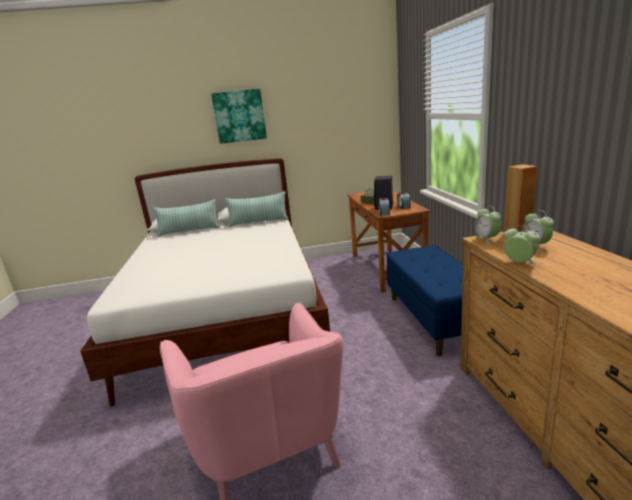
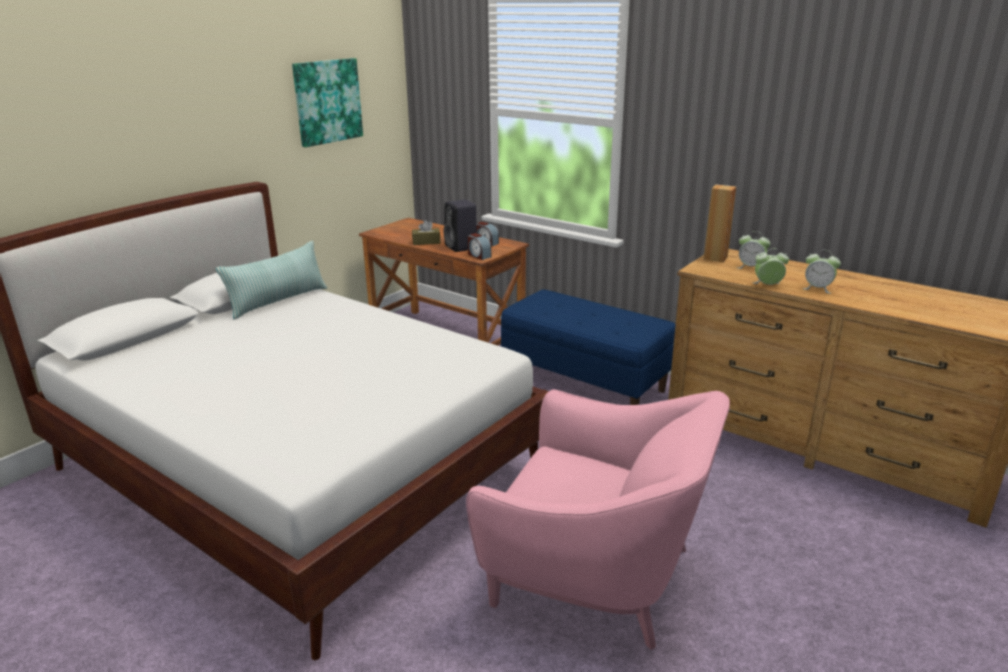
camera: 45 degrees left, 5 degrees up
(189, 231) = (161, 342): pillow -> none
(239, 116) = (183, 107): picture -> picture (327, 101)
(487, 239) = (702, 268): alarm clock -> alarm clock (818, 289)

